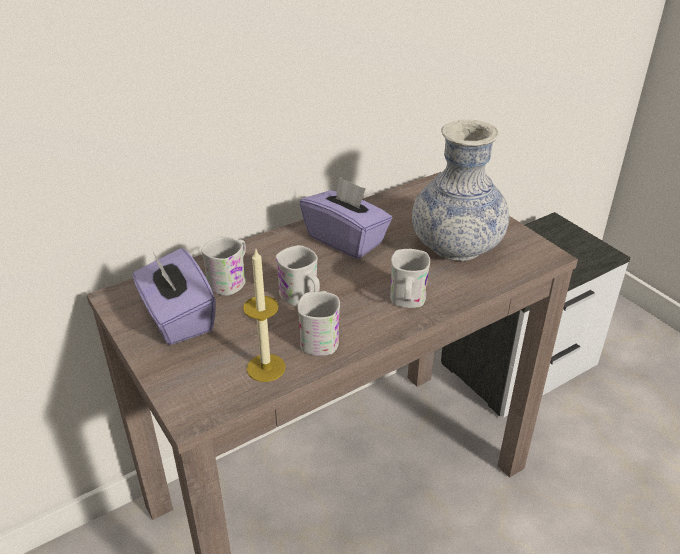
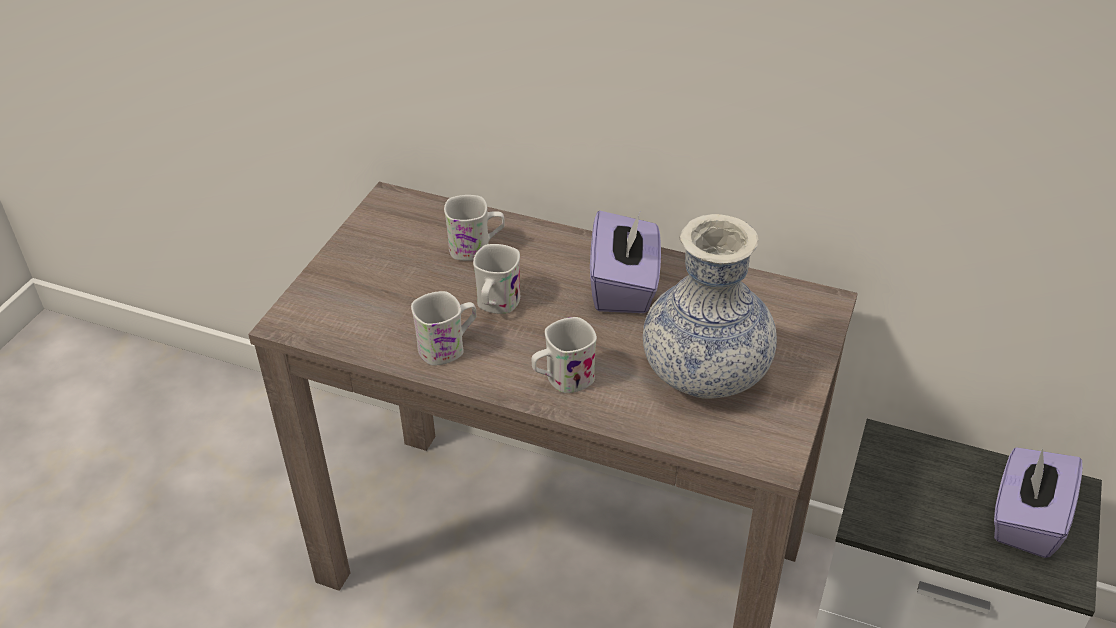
camera: 55 degrees right, 5 degrees up
(177, 318) = (394, 247): purple tissue box -> purple tissue box (1025, 520)
(266, 368) = (377, 334): candle -> none

